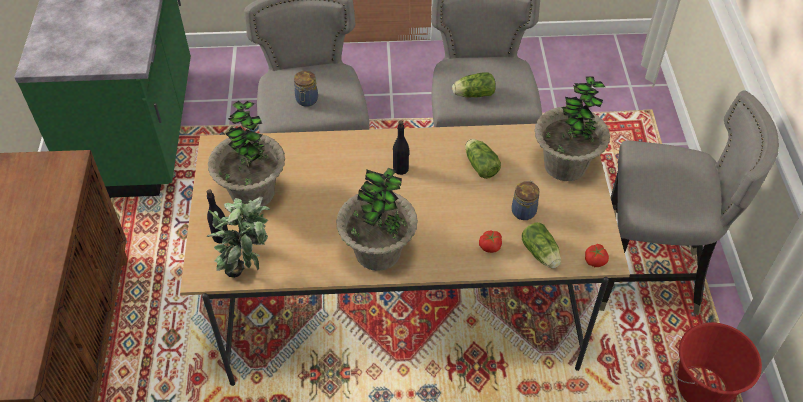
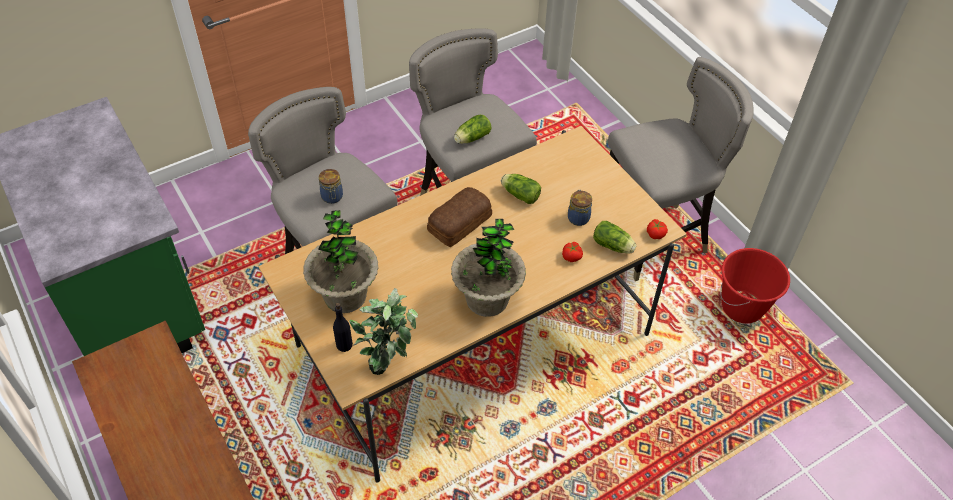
camera: 30 degrees left, 0 degrees up
(401, 169) = (458, 223): black bottle -> bread
(565, 165) = (585, 168): potted plant -> none

